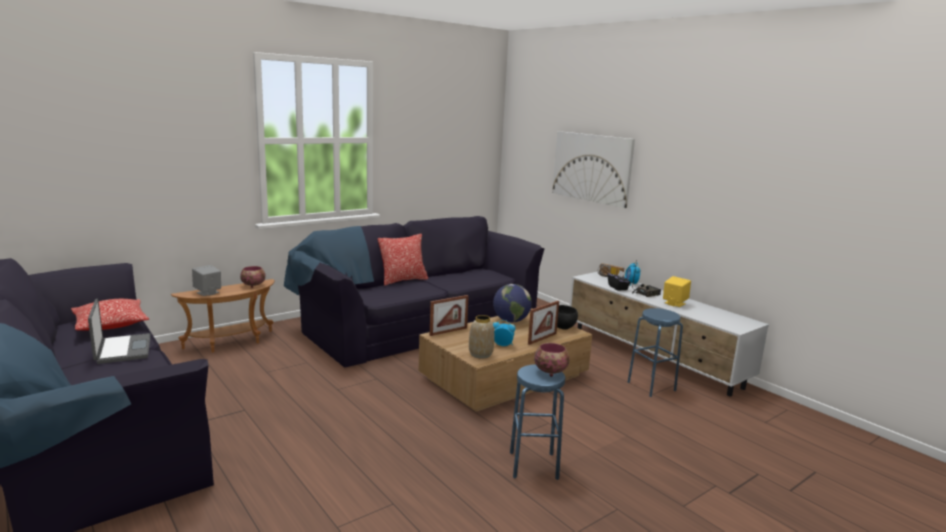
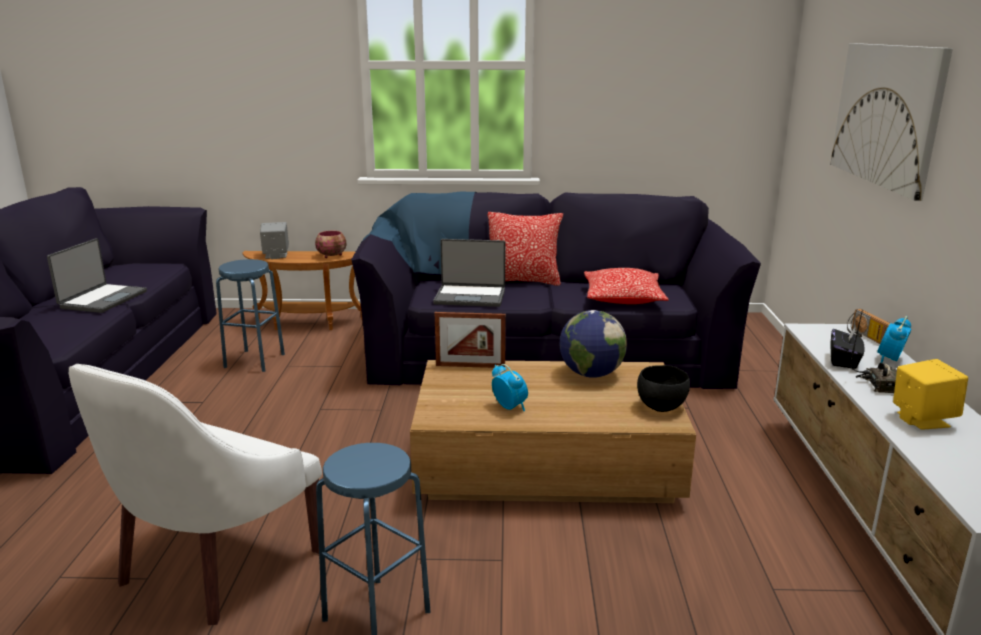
camera: 40 degrees right, 5 degrees up
(111, 325) = (145, 273): pillow -> pillow (623, 299)
(394, 294) = (470, 297): none -> laptop
(419, 482) = (213, 565): none -> white armchair
(480, 354) = (451, 411): vase -> none
(542, 339) = (589, 415): picture frame -> none
(551, 372) = (387, 465): bowl -> none
(651, 386) = (792, 573): blue stool -> blue stool (254, 361)

